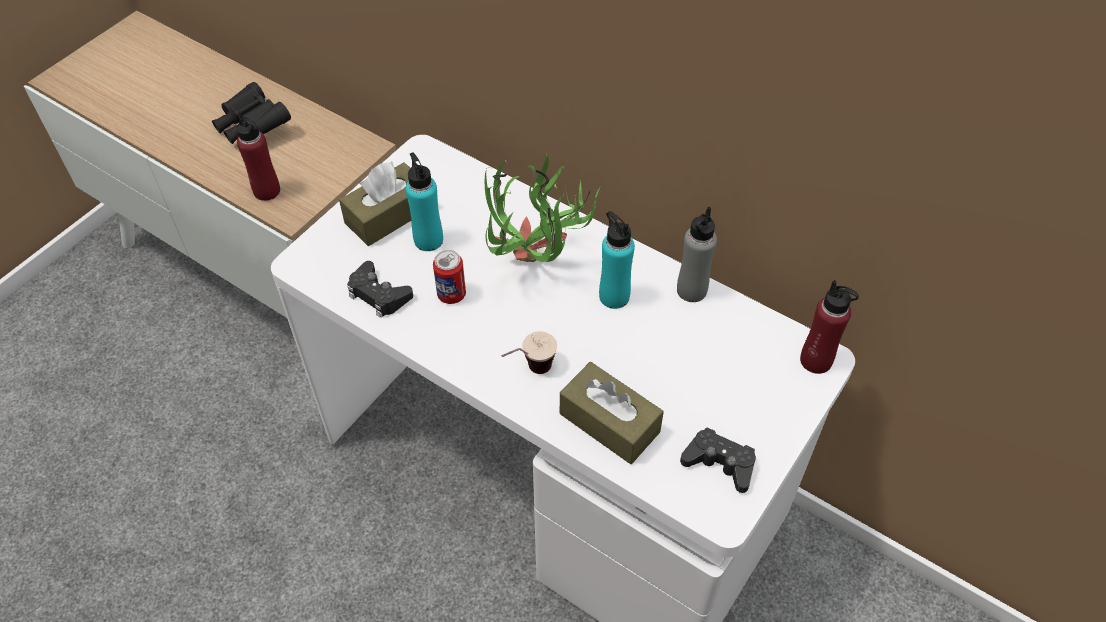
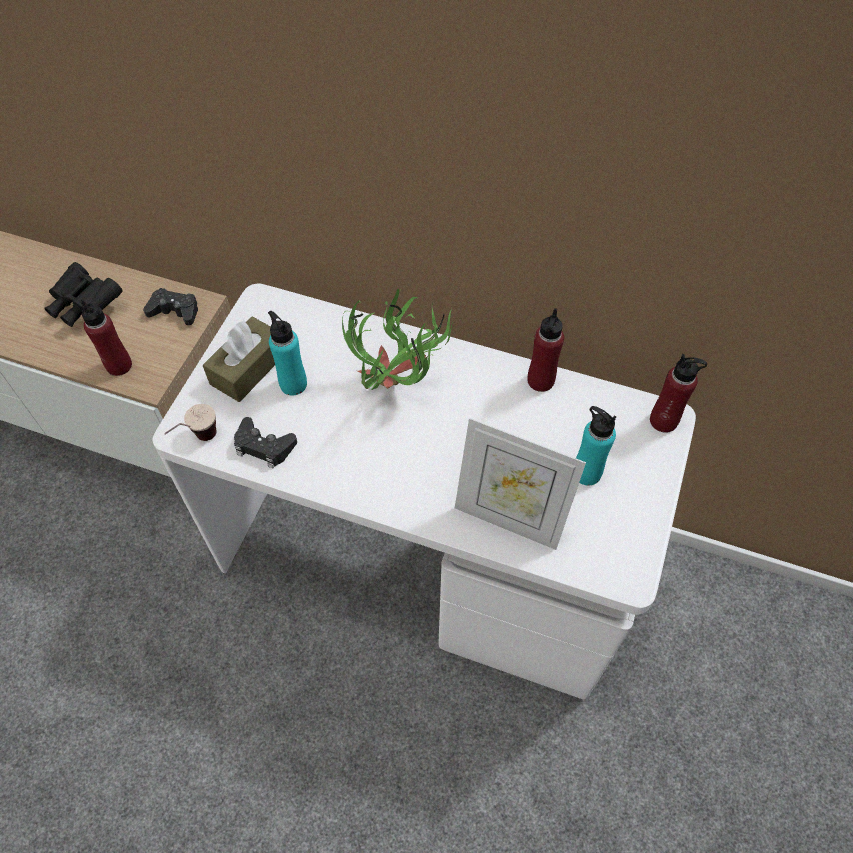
camera: 15 degrees left, 5 degrees up
(451, 294) = (331, 431): can -> none
(529, 372) = (424, 489): cup -> cup (197, 441)
(609, 423) = (508, 519): brown tissue box -> picture frame
(614, 296) = (476, 401): turquoise bottle -> turquoise bottle (586, 472)
(691, 290) = (540, 380): grey bottle -> red bottle
(719, 463) = (613, 533): black game controller -> black game controller (175, 311)

